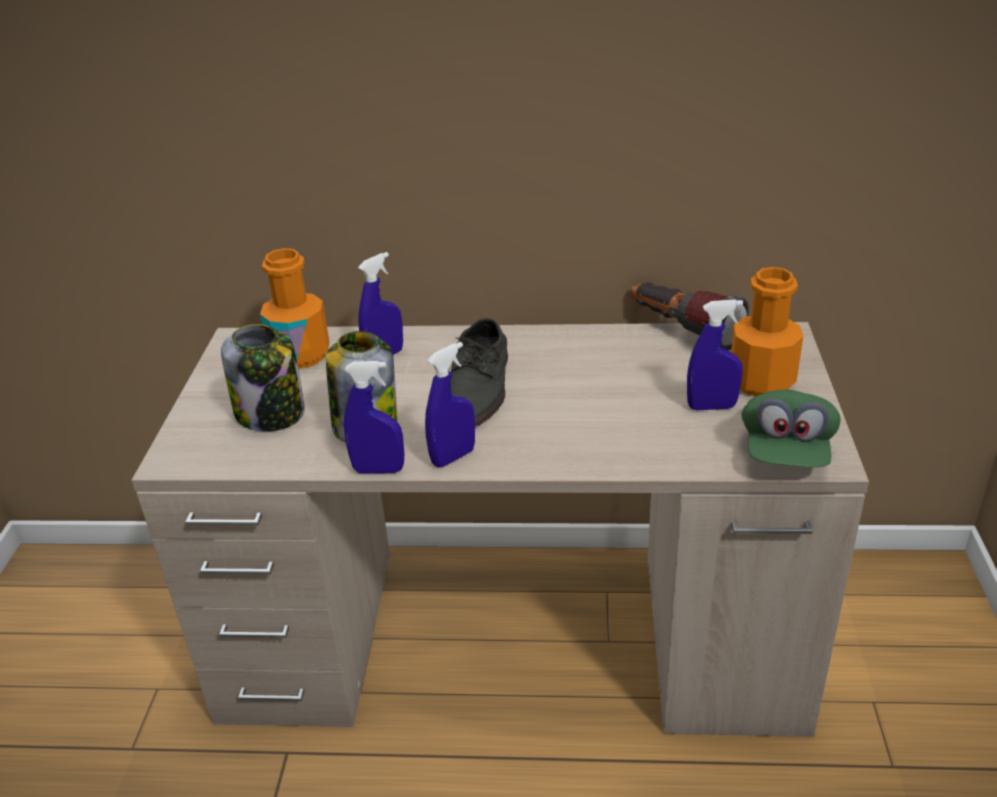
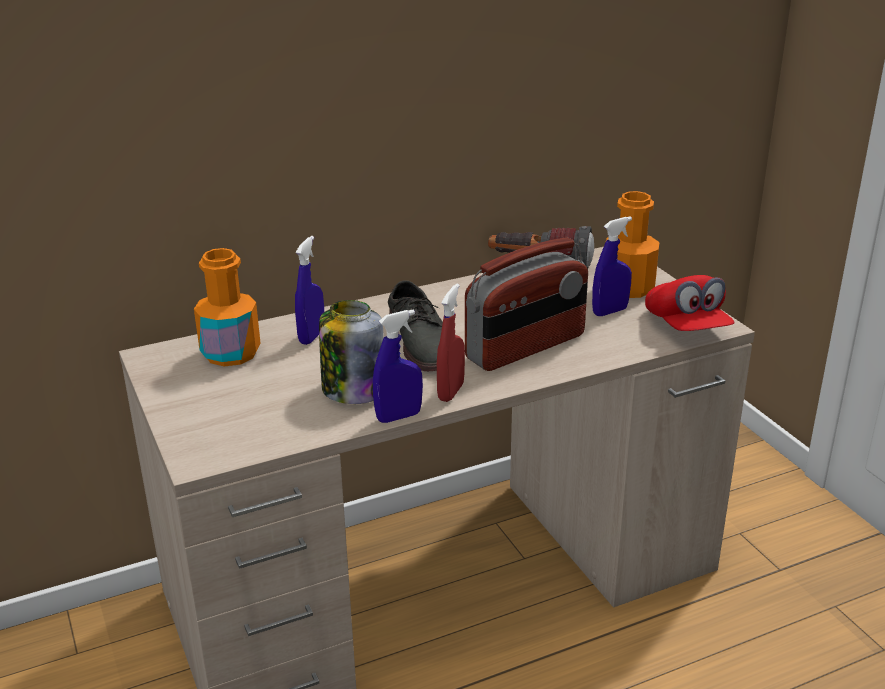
camera: 30 degrees left, 5 degrees down
(271, 413) = (255, 402): jar -> none
(453, 457) = (451, 392): blue spray bottle -> red spray bottle
(578, 426) = (526, 347): none -> radio
(785, 451) = (687, 327): green cap -> red cap

